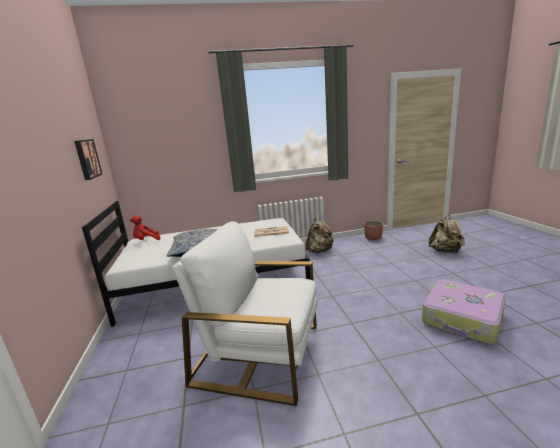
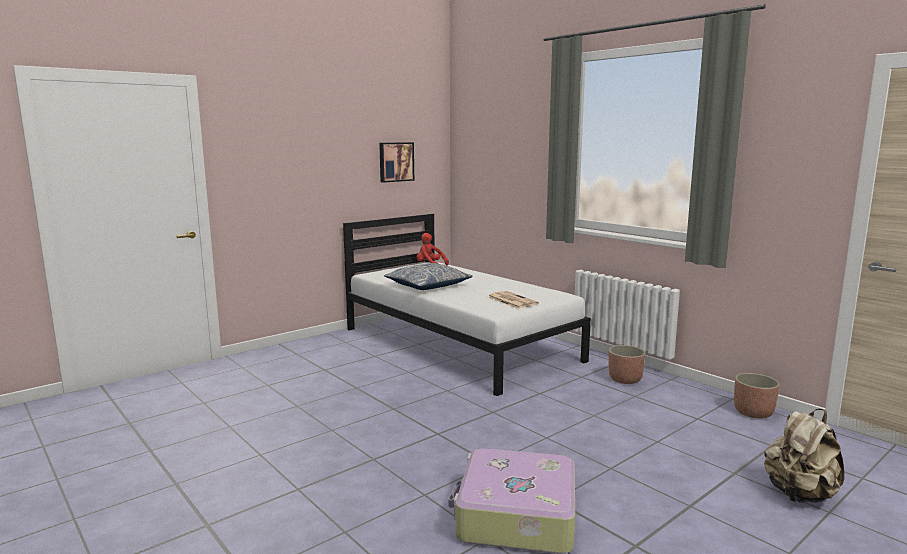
camera: 60 degrees right, 5 degrees down
(260, 352) = (349, 396): white armchair -> none
(319, 251) = (625, 379): beige backpack -> planter

